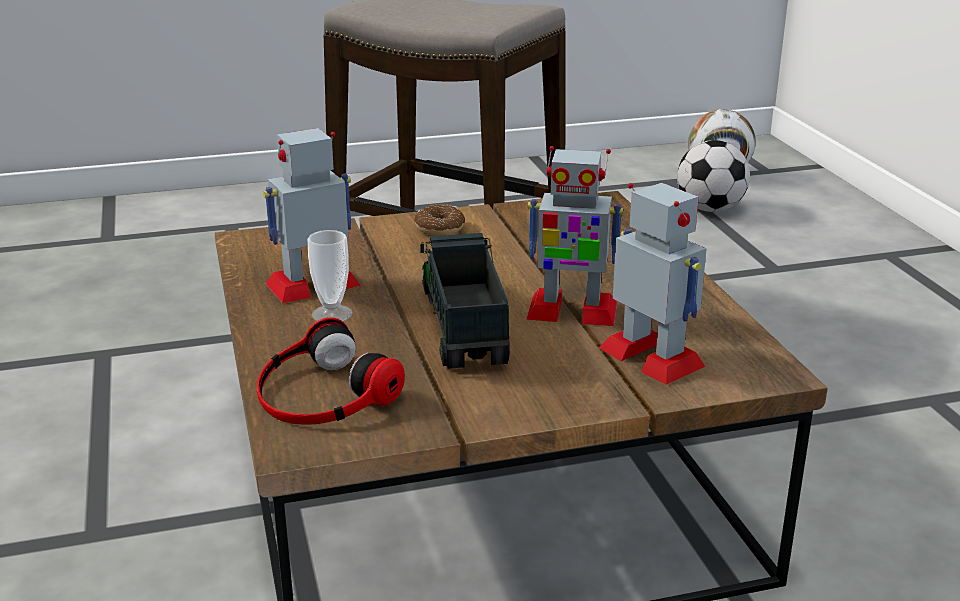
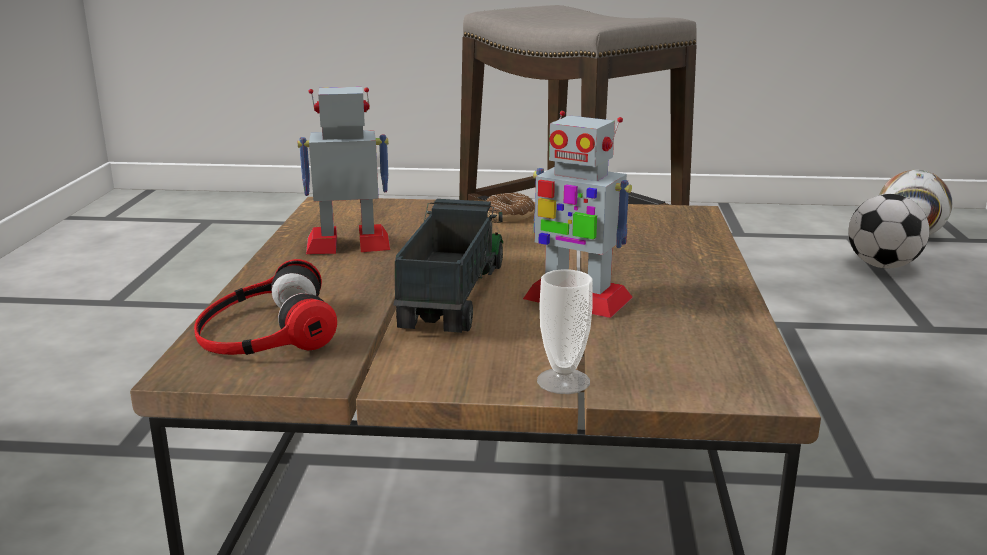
camera: 20 degrees right, 5 degrees down
(332, 314) = (340, 269): cup -> cup (563, 381)
(652, 358) = (628, 353): toy robot -> none

